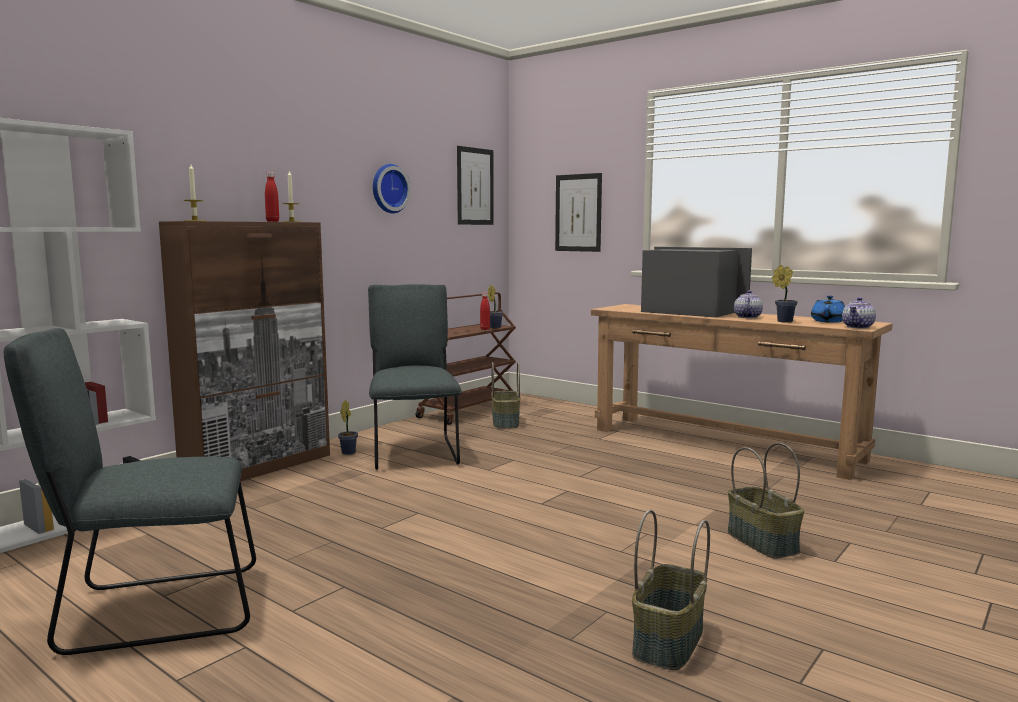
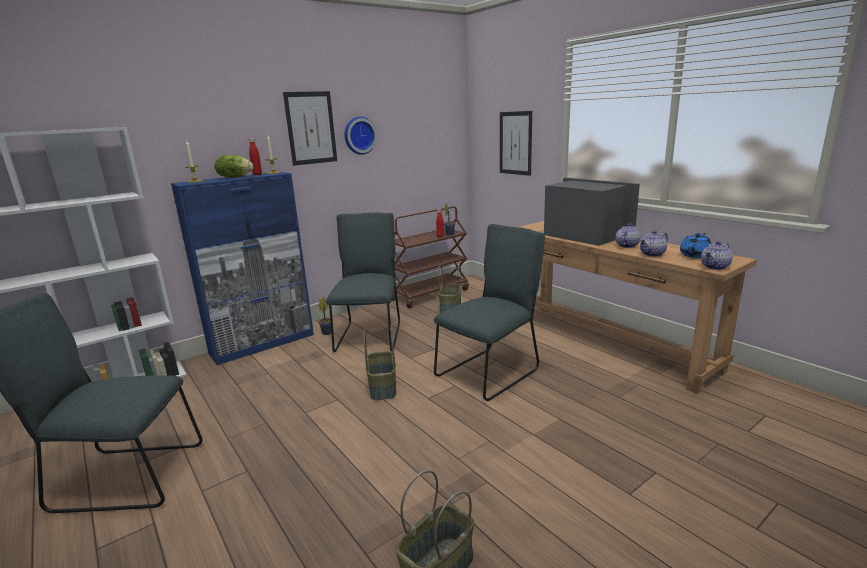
camera: 15 degrees right, 10 degrees up
(246, 221) = (235, 177): none -> lettuce
(259, 467) = (263, 344): brown cabinet -> blue cabinet
(475, 186) = (437, 124): picture -> picture (311, 128)
(603, 476) = (491, 371): none -> grey chair
(763, 542) = (579, 462): basket -> basket (383, 387)
(783, 321) = (652, 254): potted plant -> teapot

